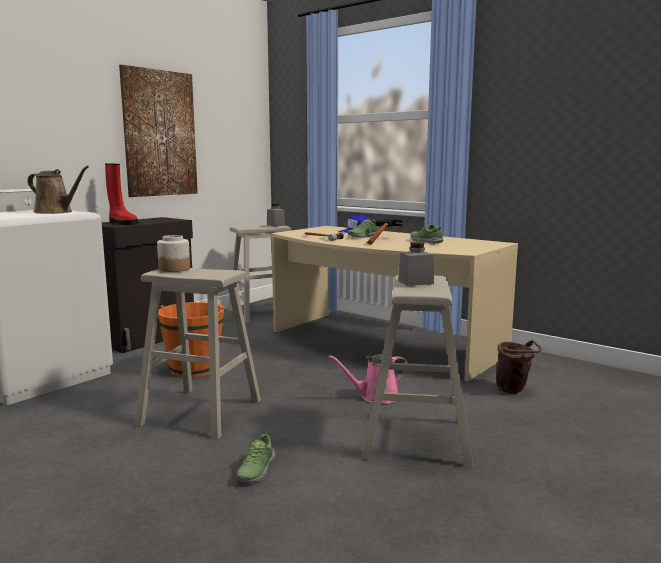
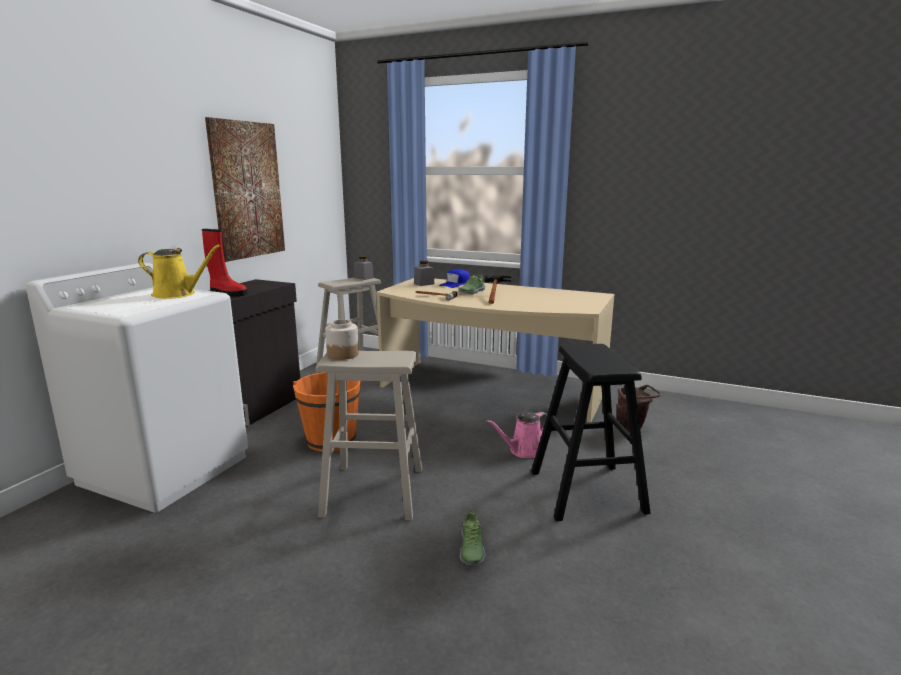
camera: 15 degrees left, 5 degrees up
(56, 212) = (177, 294): brown watering can -> yellow watering can
(416, 282) = (590, 355): grey jar -> grey jar (424, 284)
(416, 439) = (587, 491): beige stool -> black stool
(426, 241) = (535, 296): shoe -> none

